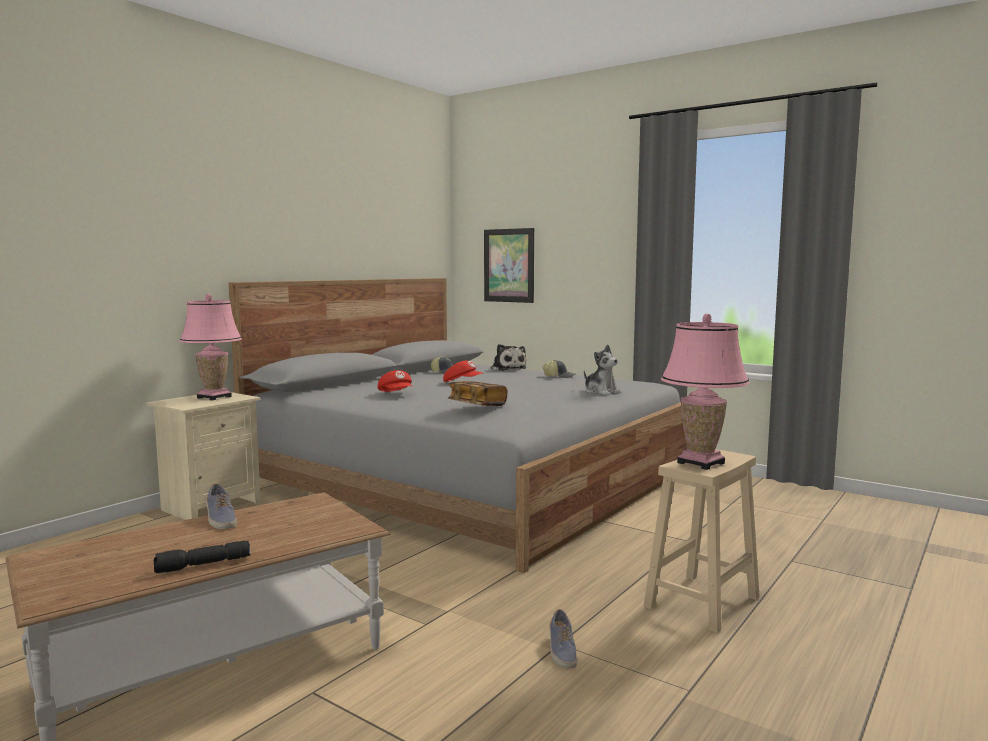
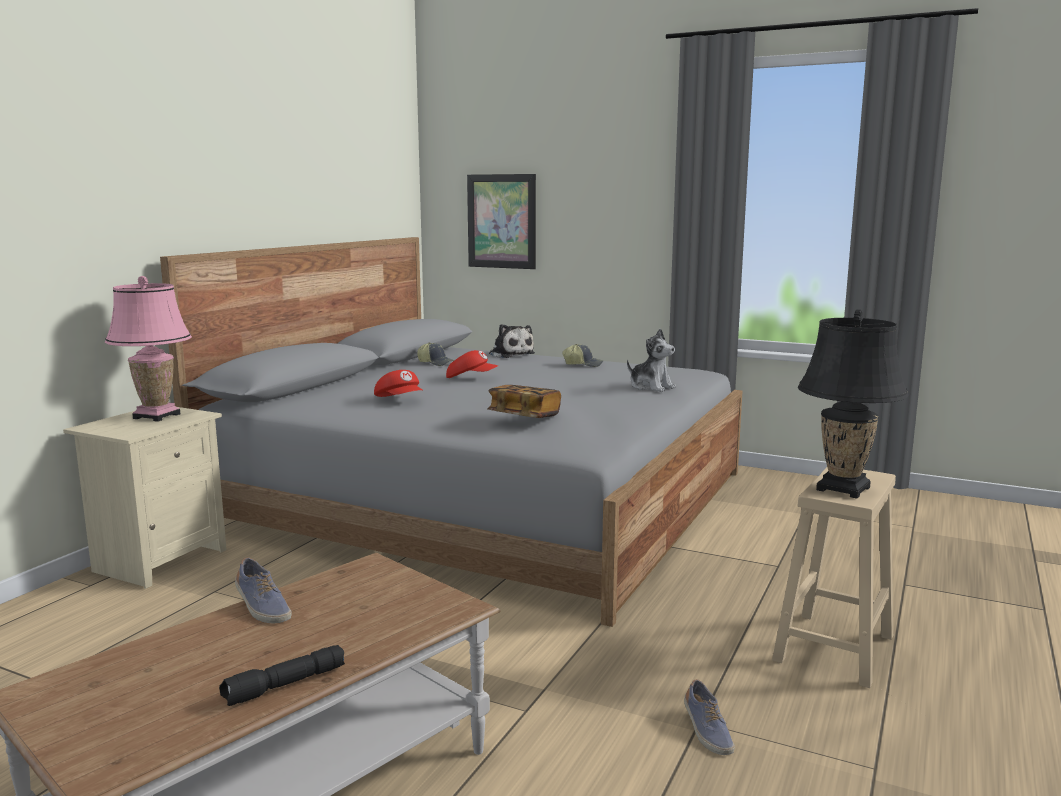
camera: 10 degrees left, 5 degrees up
(700, 463) = (843, 489): pink table lamp -> black table lamp

